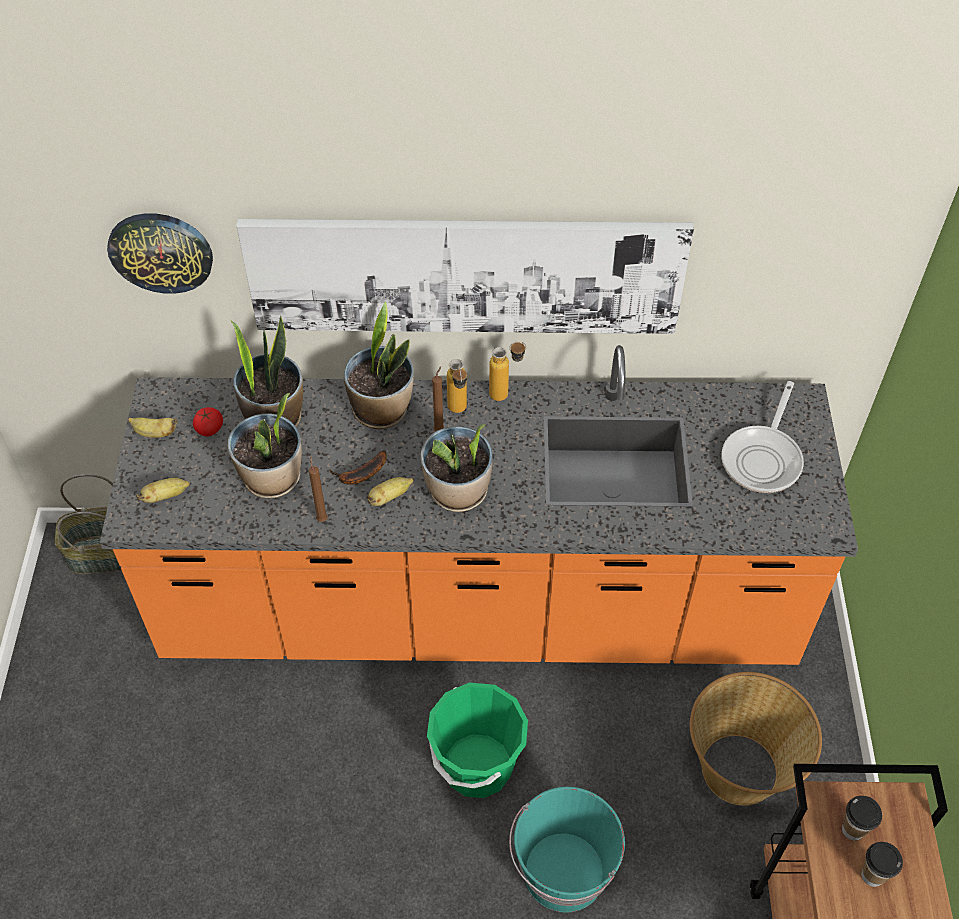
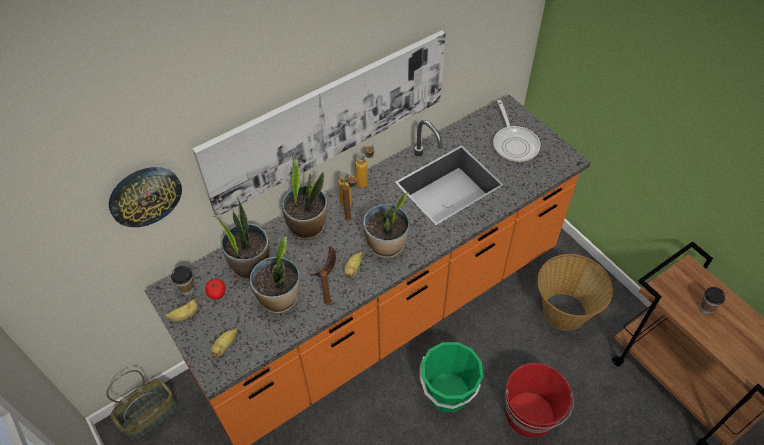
camera: 35 degrees left, 0 degrees up
(563, 873) = (530, 415): turquoise bucket -> red bucket
(853, 829) = (680, 294): cup -> cup (188, 289)

